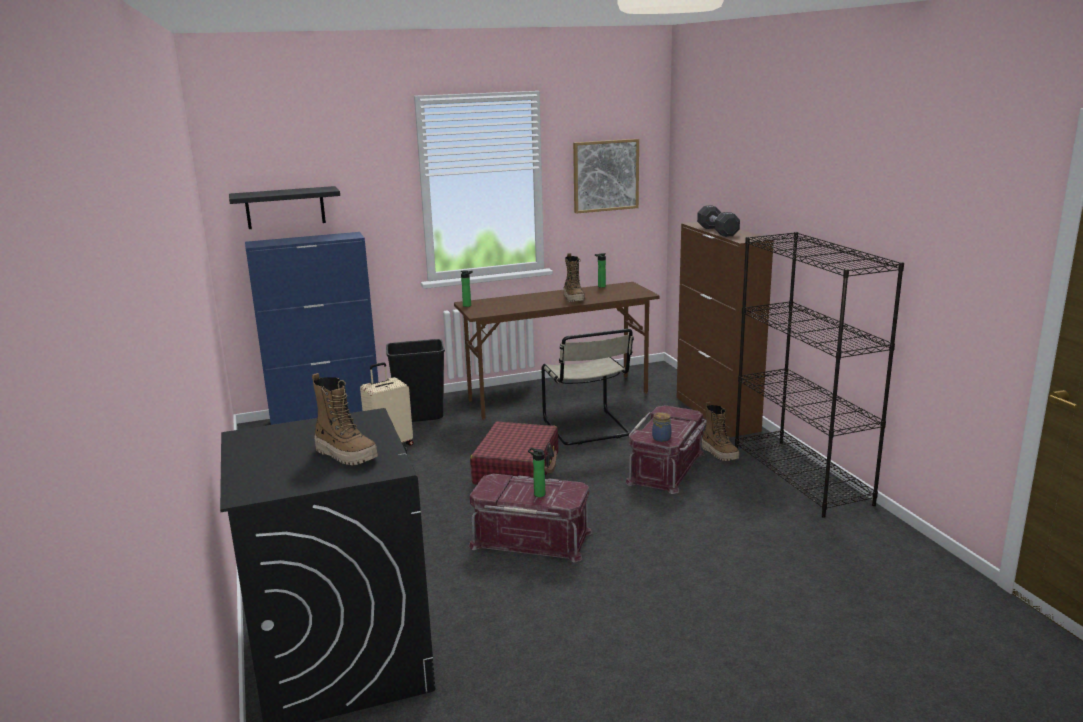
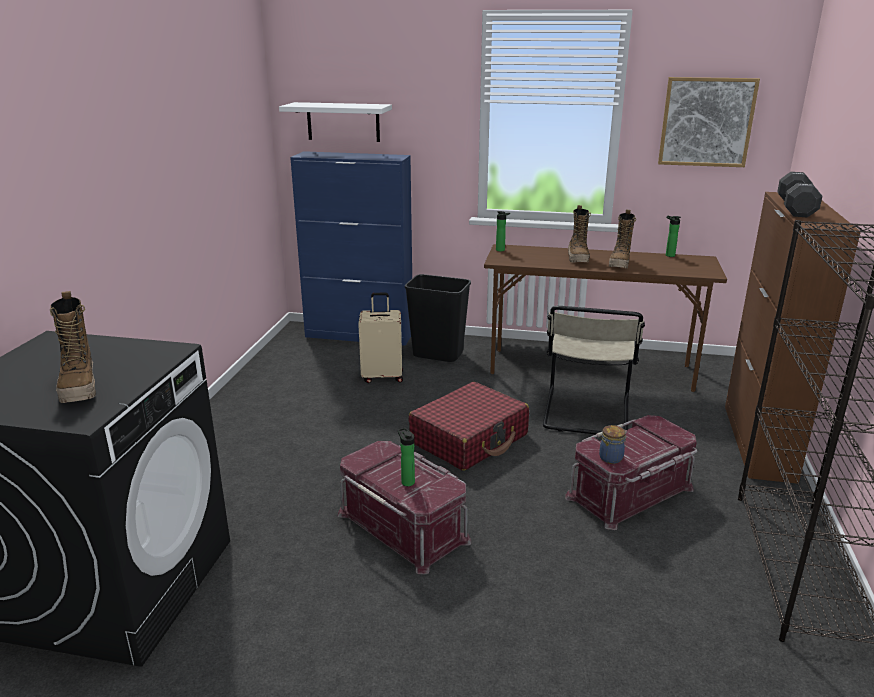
camera: 30 degrees right, 5 degrees up
(285, 207) = (343, 122): black shelf -> white shelf
(719, 453) = (714, 496): boot -> boot (578, 258)

